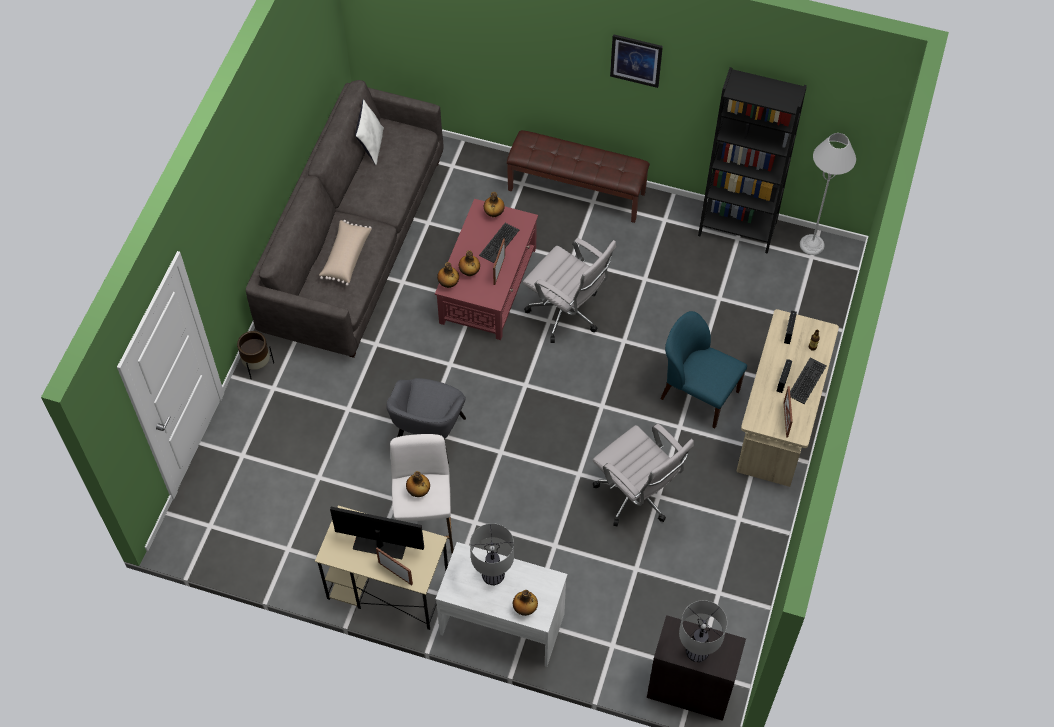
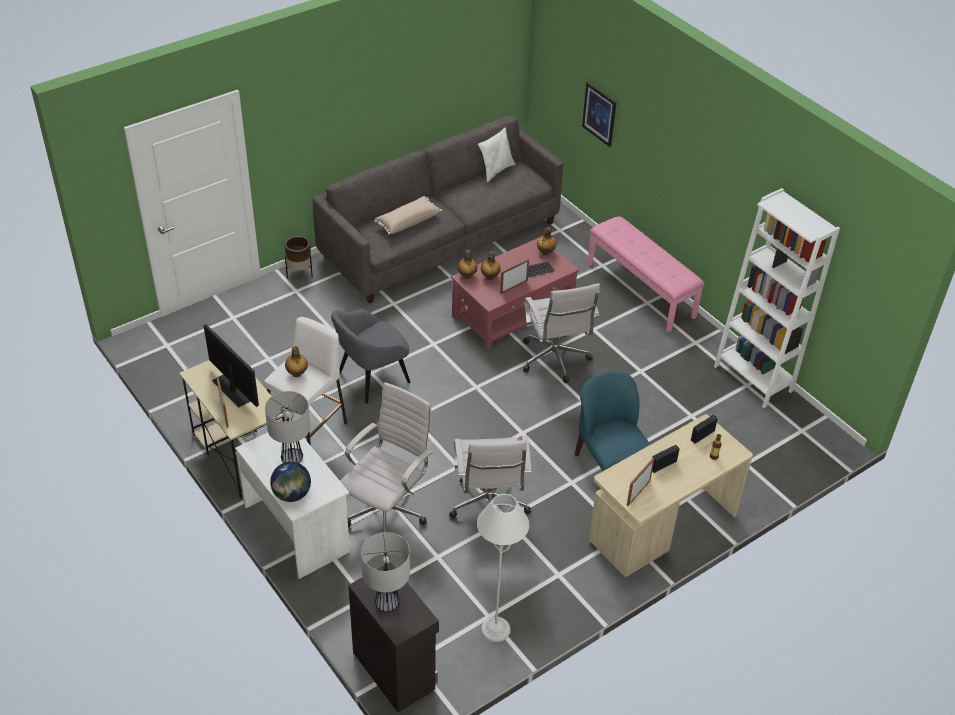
camera: 35 degrees right, 15 degrees down
(525, 609) = (292, 494): bottle -> globe
(561, 556) = (388, 512): none -> white office chair
(577, 191) = (641, 290): brown bench -> pink bench
(636, 60) = (713, 161): picture -> picture (599, 114)
(737, 228) = (753, 378): black bookcase -> white bookcase
(807, 381) = (685, 477): keyboard -> none
(812, 245) = (810, 422): grey floor lamp -> grey floor lamp (495, 629)

